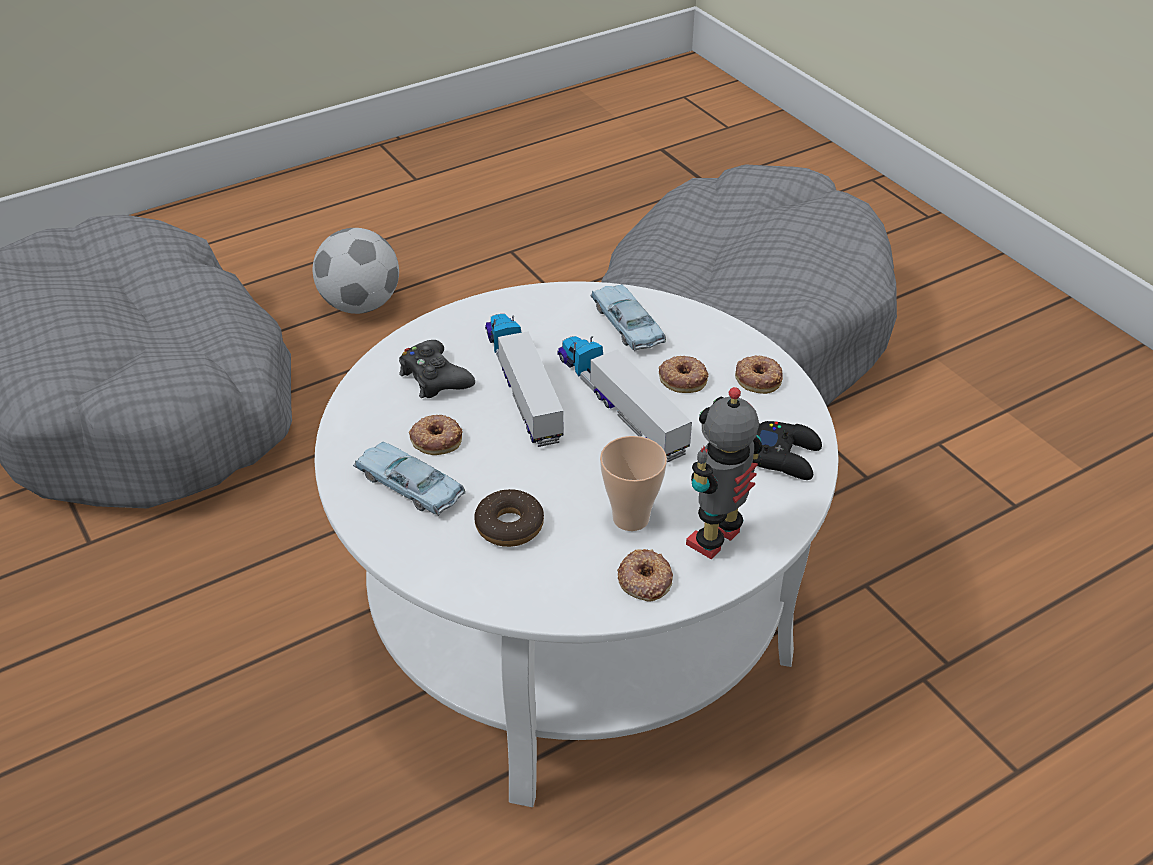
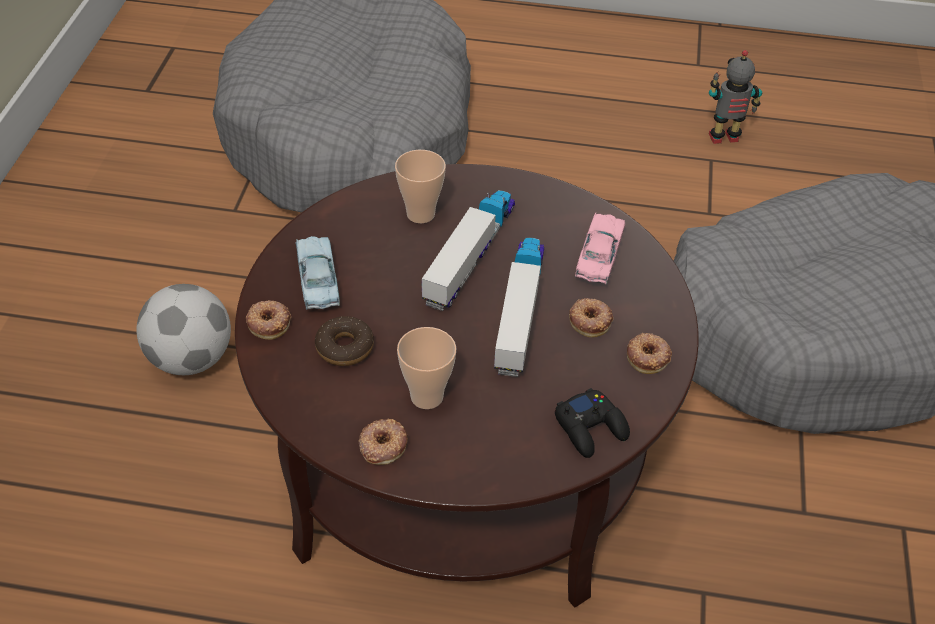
camera: 40 degrees right, 5 degrees up
(360, 305) = (556, 143): football -> football (190, 359)
(434, 378) = (420, 214): black game controller -> cup
(436, 439) = (371, 257): donut -> donut (269, 322)
(575, 621) = (461, 463): white coffee table -> brown coffee table
(627, 325) = (599, 254): blue toy car -> pink toy car
(717, 540) = (464, 453): toy robot -> toy robot (724, 139)

